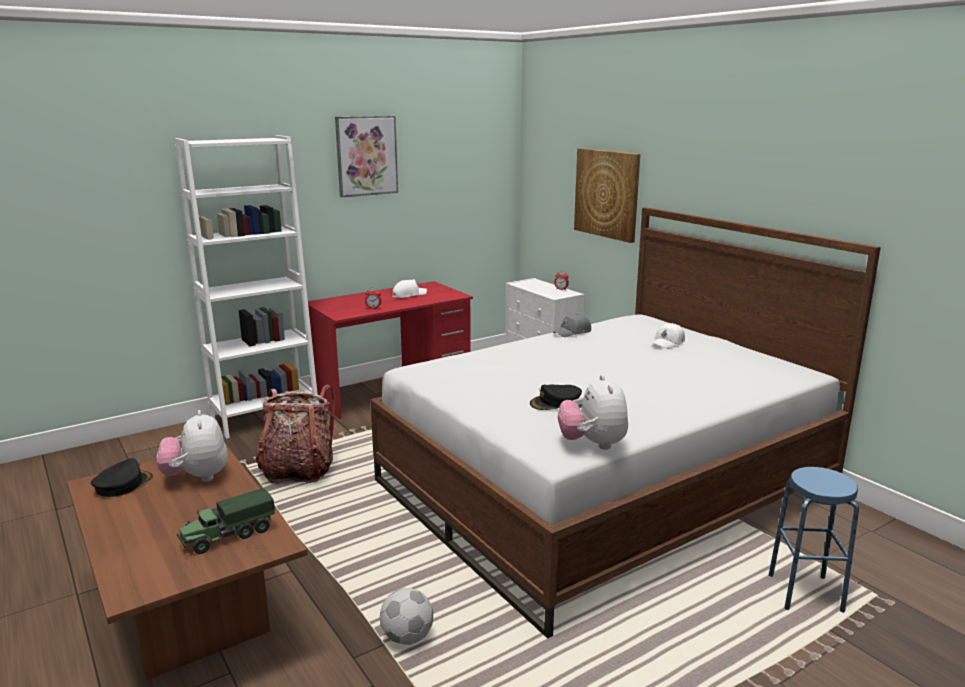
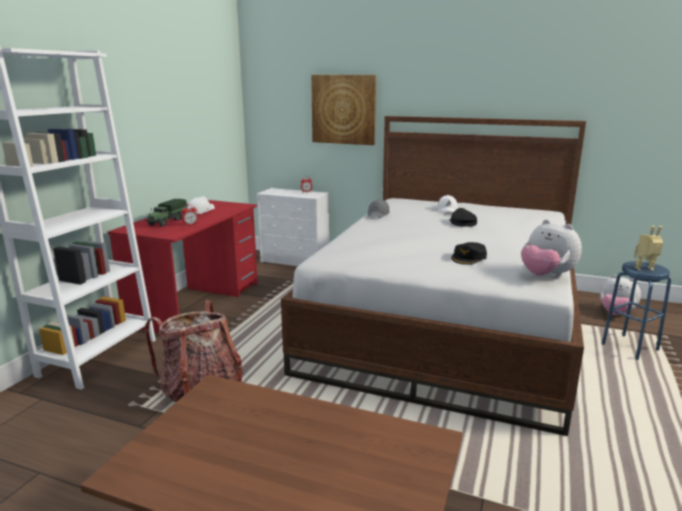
camera: 35 degrees left, 0 degrees up
(123, 484) = (167, 456): black cap -> black cap (462, 223)
(197, 477) = (242, 415): plush toy -> plush toy (615, 314)
(228, 536) = (378, 454): toy truck -> toy truck (167, 221)
(366, 156) = (142, 80): picture -> none
(407, 638) = (490, 484): football -> none
(815, 482) = (645, 269): none -> toy robot

